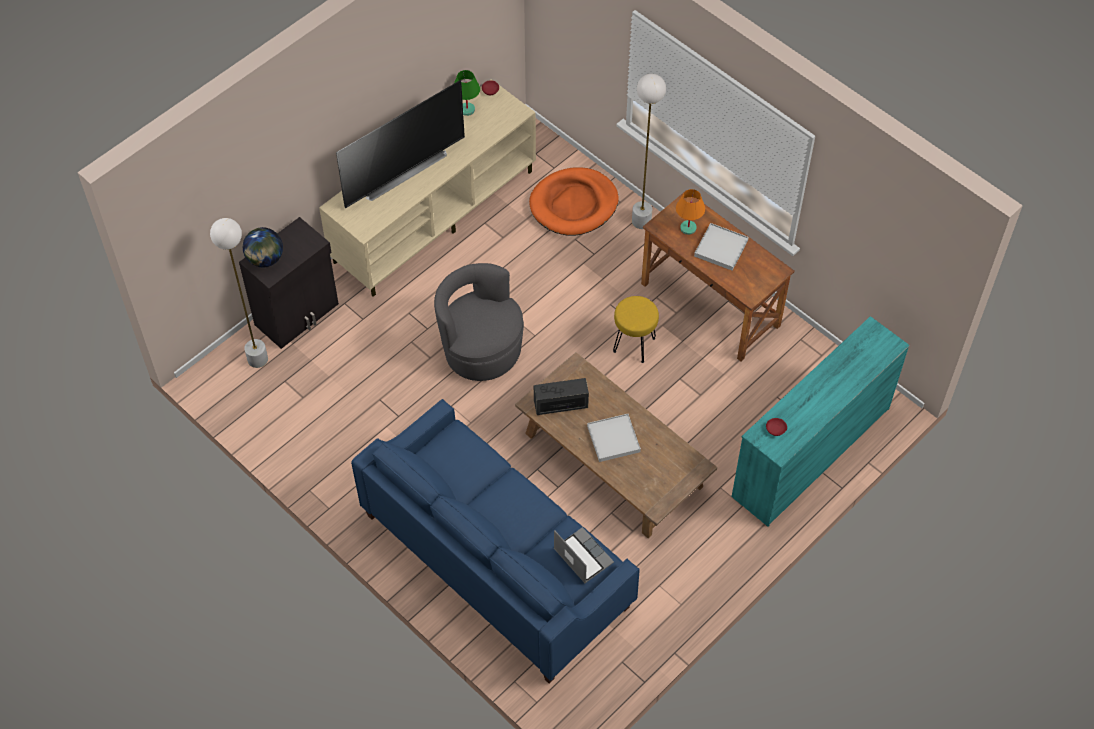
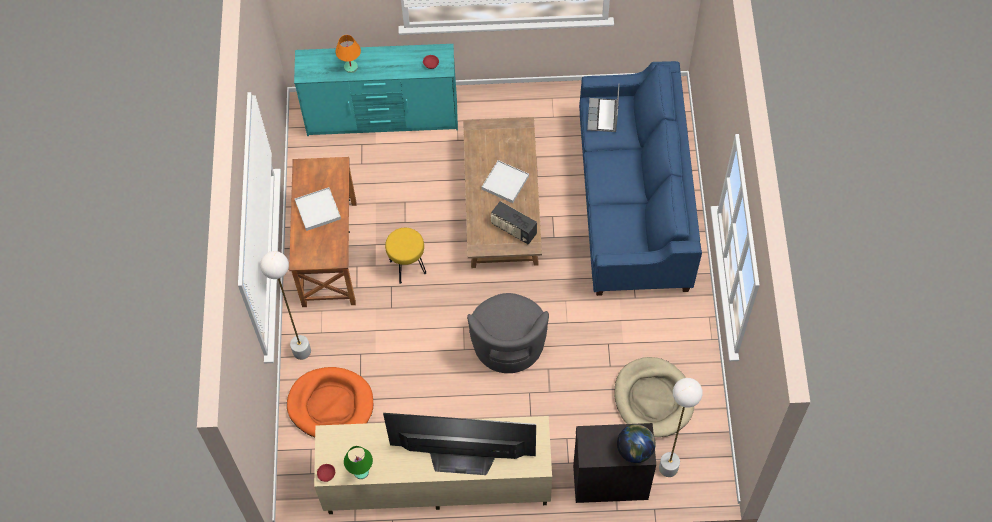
camera: 135 degrees left, 5 degrees up
(317, 401) = (653, 399): none -> beige dog bed
(688, 228) = (321, 241): orange table lamp -> orange table lamp (351, 67)

